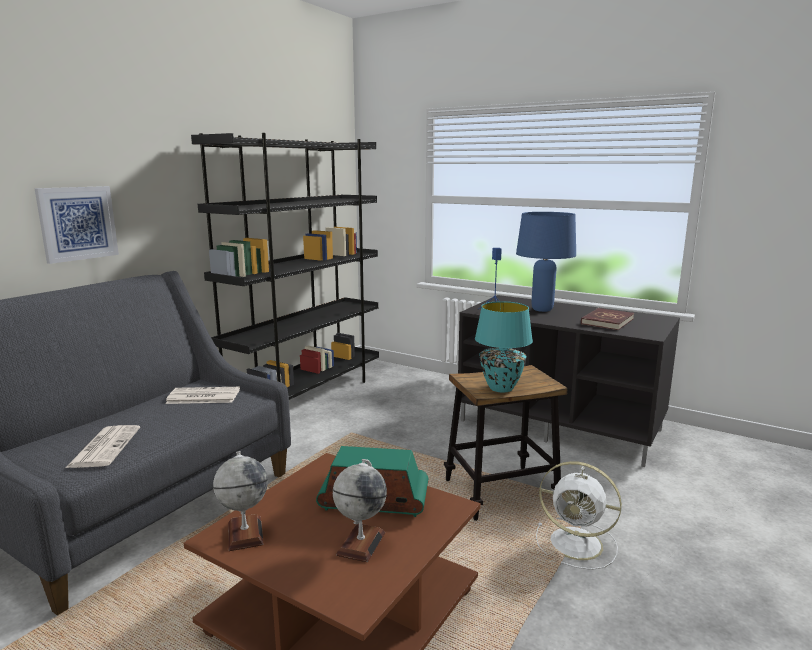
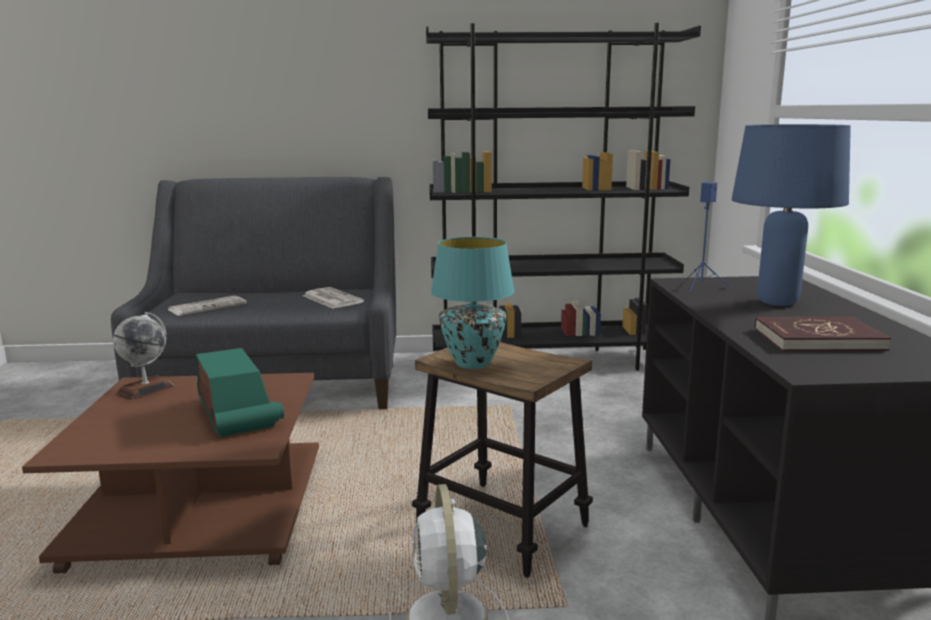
camera: 55 degrees right, 0 degrees up
(77, 223) = (304, 121): picture -> none
(361, 543) = (157, 429): globe -> none

